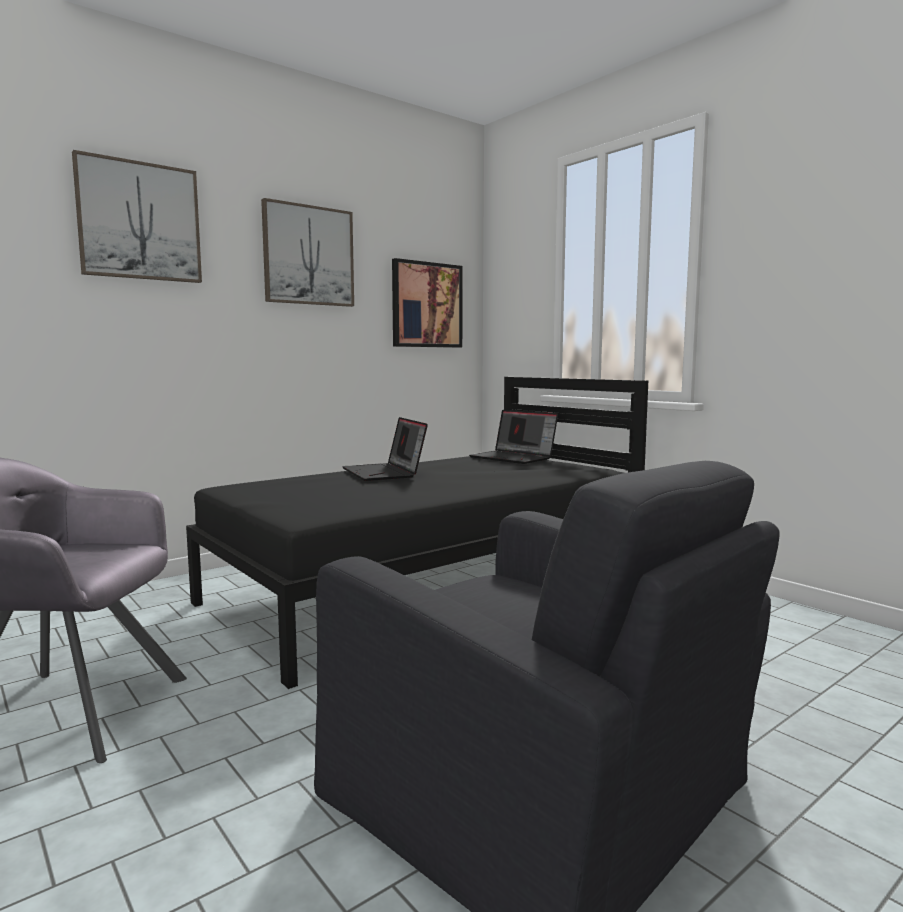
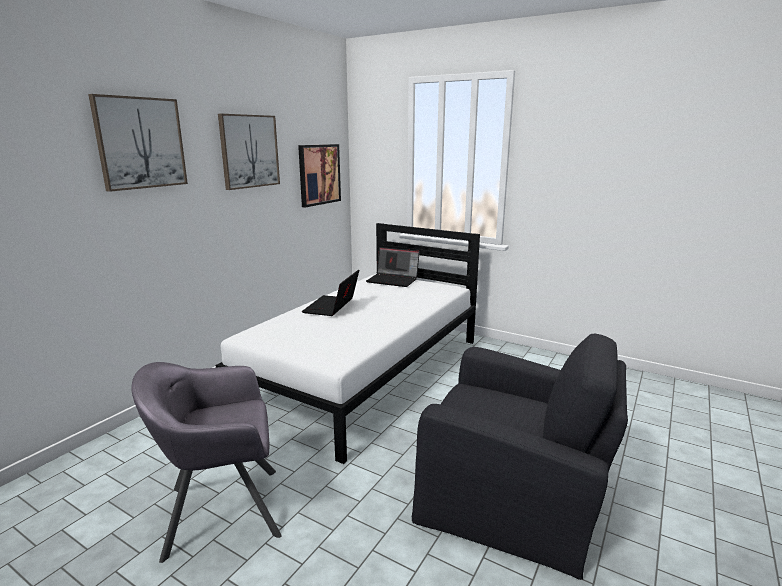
camera: 20 degrees left, 10 degrees up
(385, 473) = (332, 307): laptop -> laptop turned 60 degrees clockwise
(431, 586) = (366, 373): black bed -> white bed

